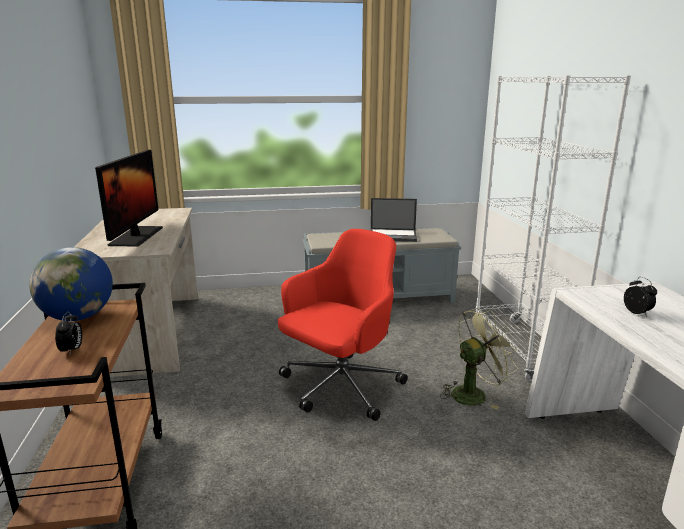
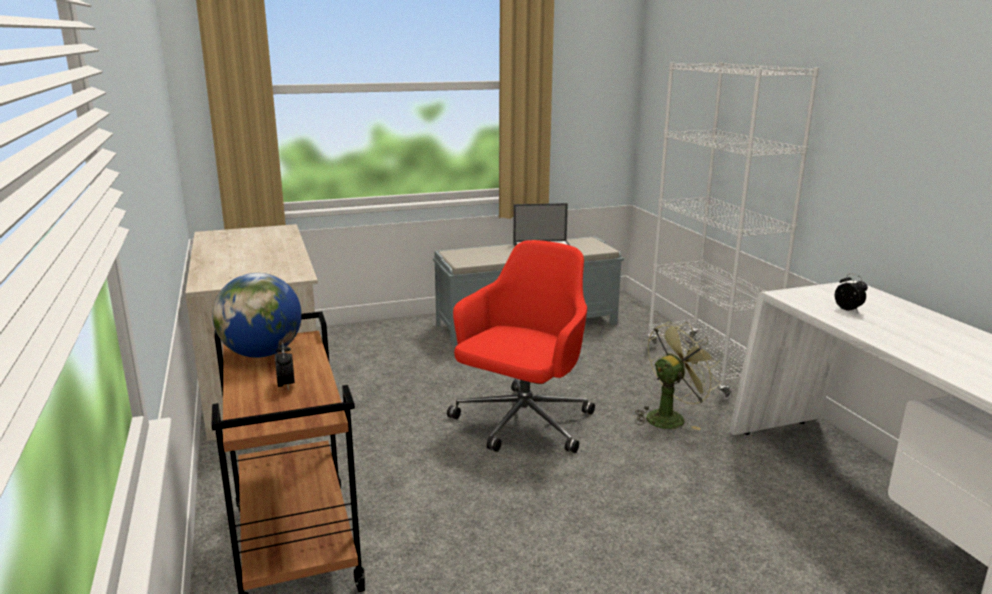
camera: 10 degrees left, 0 degrees up
(136, 236) = (257, 261): monitor -> none

